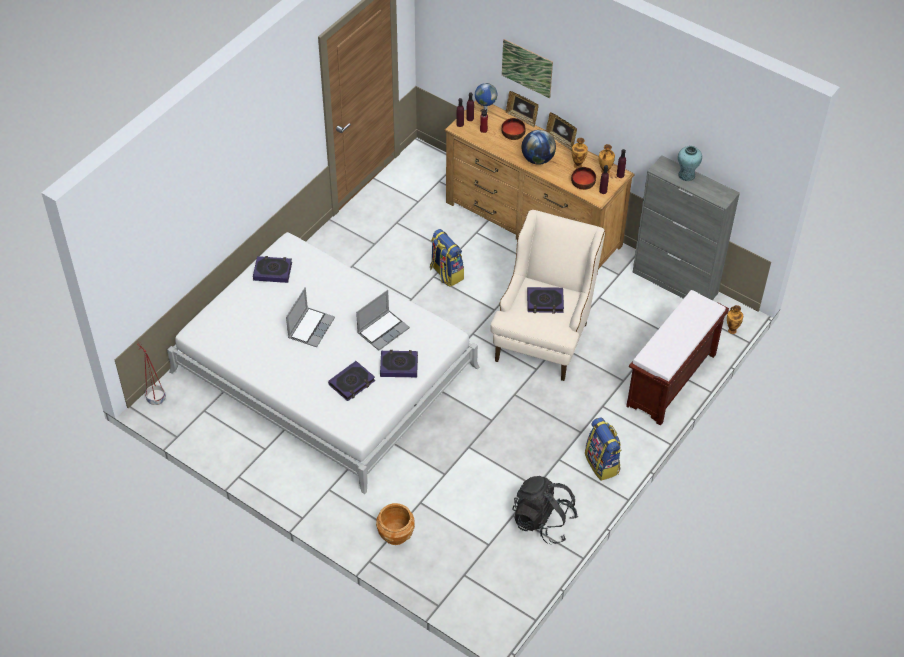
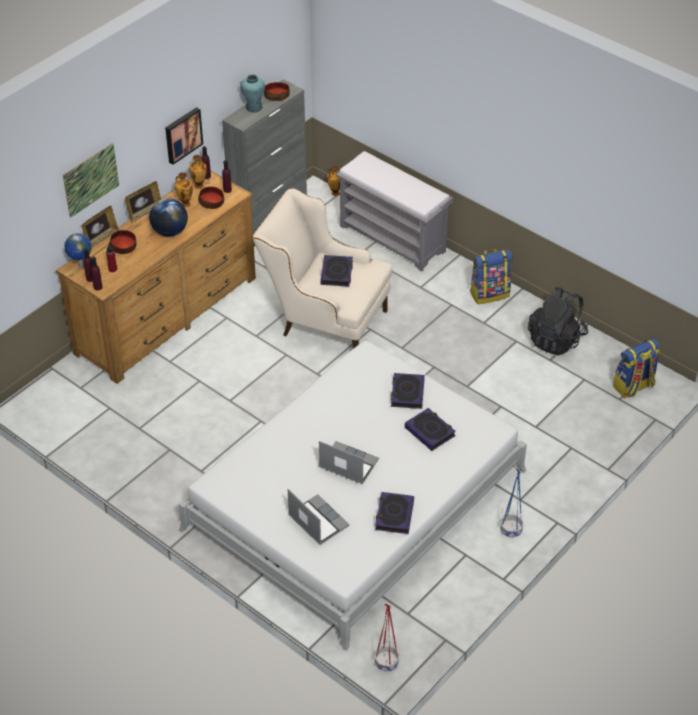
camera: 85 degrees left, 5 degrees down
(272, 271) = (256, 497): book -> book (394, 515)
(292, 482) = (511, 530): none -> blue planter
(383, 330) = (356, 403): laptop -> laptop (317, 521)
(395, 534) = (575, 447): brown planter -> none
(446, 273) = (227, 390): backpack -> backpack (633, 386)
(621, 125) = (182, 134): none -> picture
(671, 381) = (393, 239): brown bench -> grey bench
(709, 190) = (277, 96): none -> bowl

